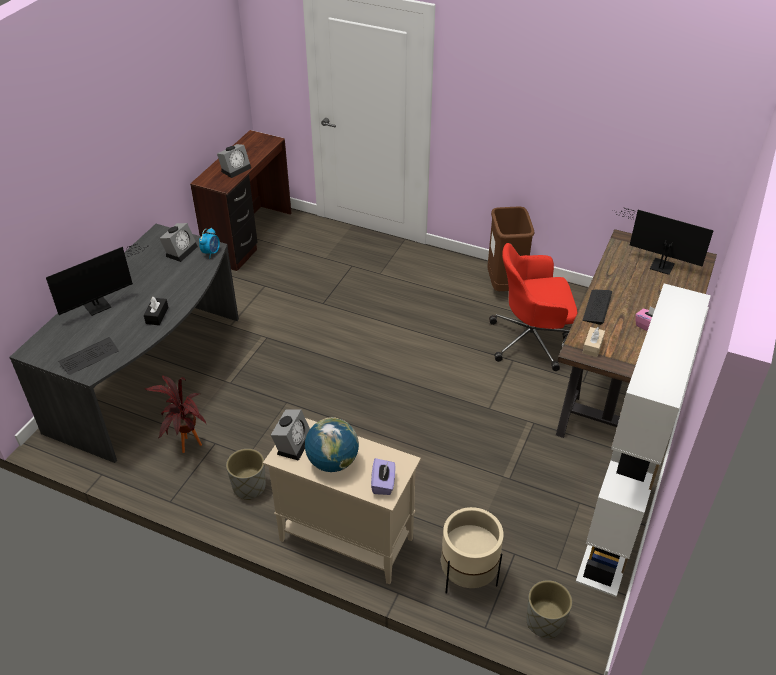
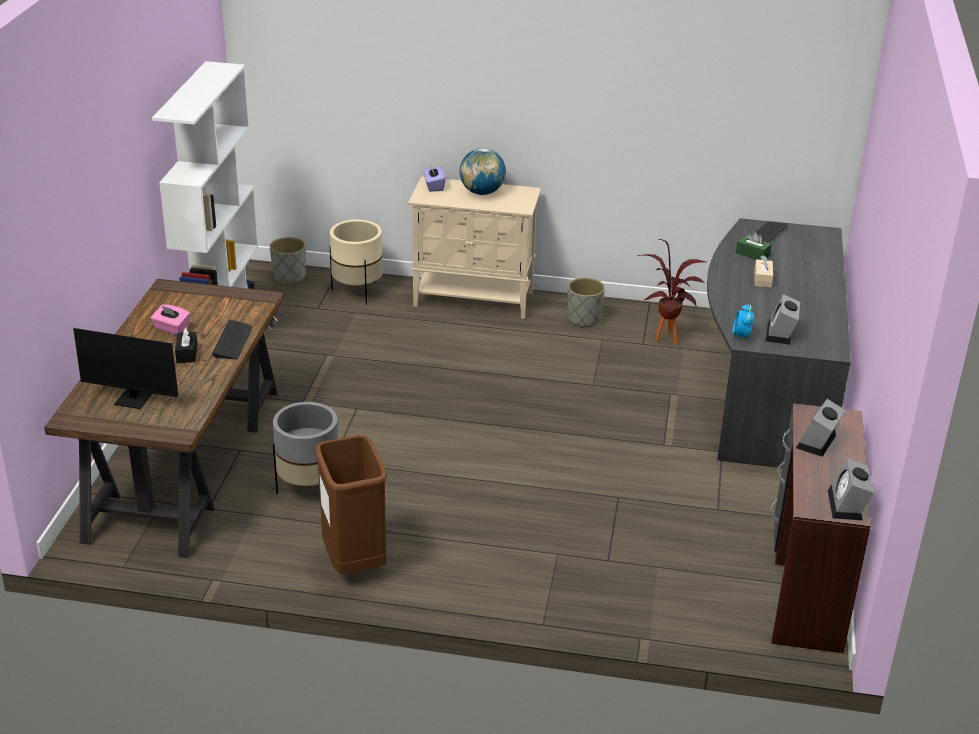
camera: 165 degrees right, 10 degrees down
(101, 305) = (807, 273): monitor -> none
(124, 334) = (752, 254): none -> green tissue box
(157, 315) = (736, 271): black tissue box -> black tissue box (187, 353)
(293, 442) = (523, 199): alarm clock -> alarm clock (847, 506)
(531, 340) = (309, 488): red office chair -> grey planter
(592, 346) = (243, 304): beige tissue box -> beige tissue box (762, 279)

